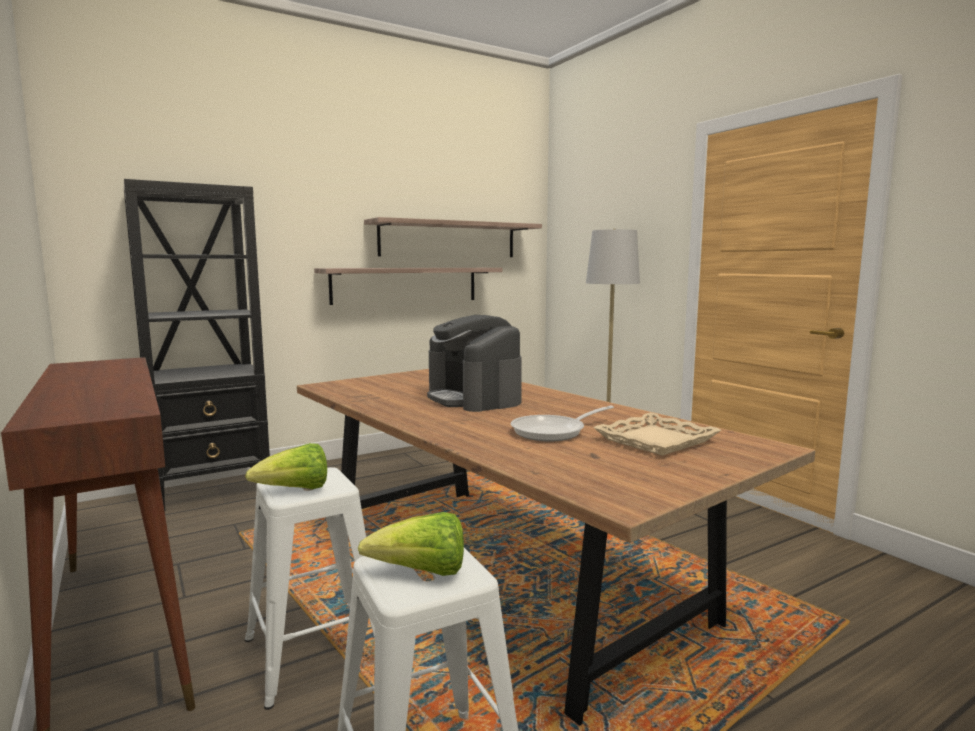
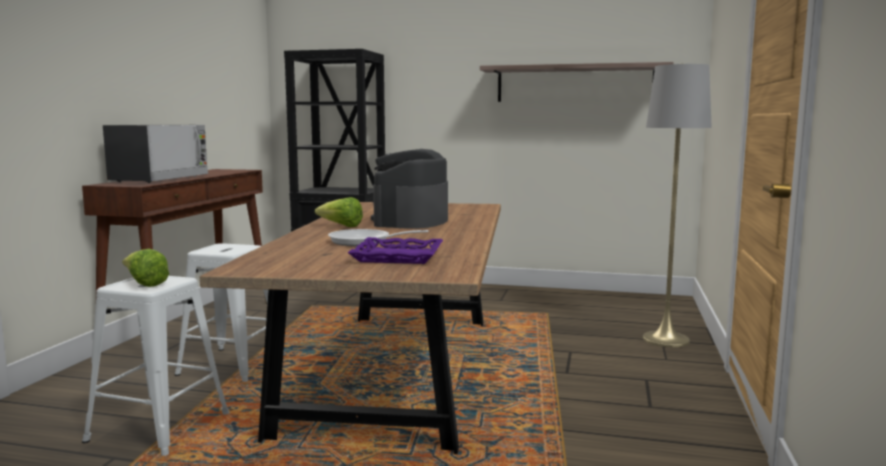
camera: 45 degrees right, 0 degrees up
(87, 394) = (161, 179): none -> microwave
(295, 490) = (213, 249): lettuce -> lettuce (341, 226)
(406, 285) = (525, 129): shelf -> none
(655, 440) = (398, 256): beige tray -> purple tray

